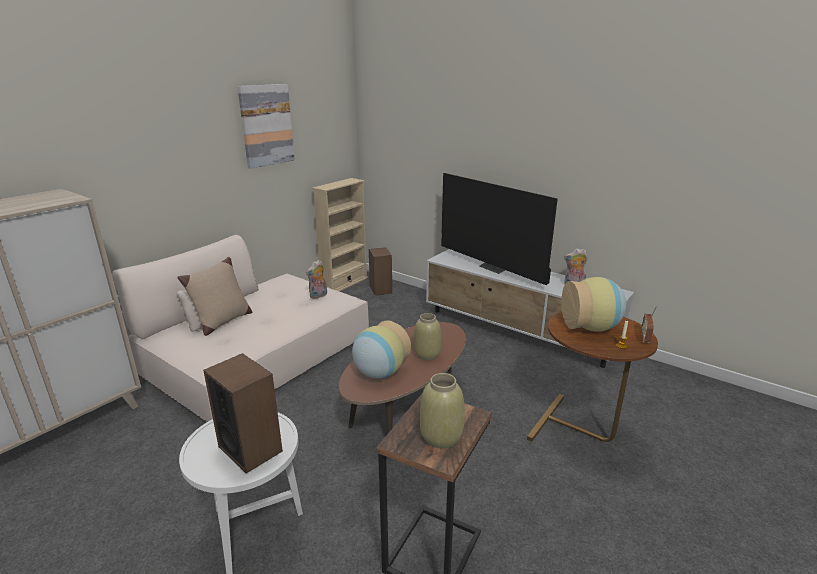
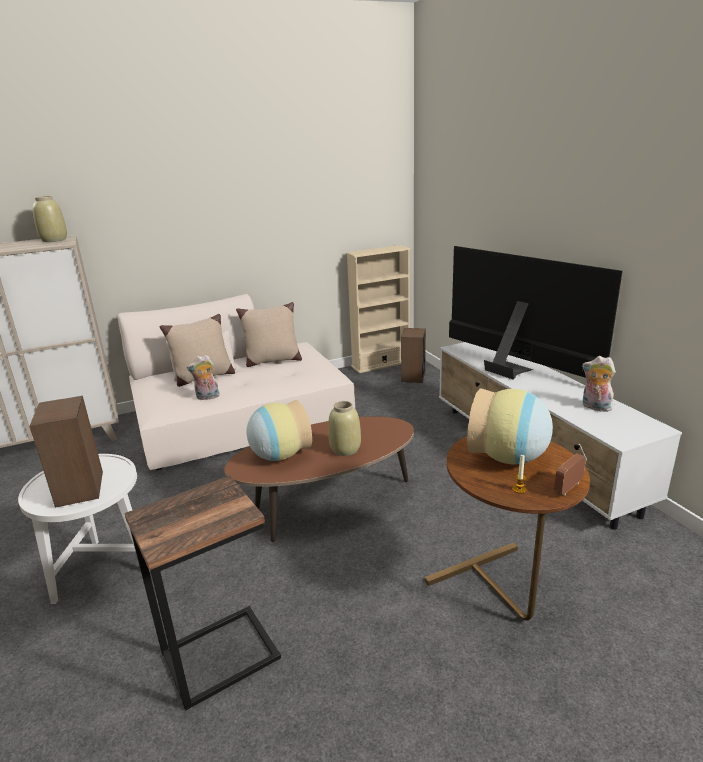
camera: 30 degrees right, 0 degrees up
(266, 125) = (291, 182): picture -> none
(276, 295) = (272, 361): none -> beige pillow
(318, 296) = (308, 368): plush toy -> plush toy (207, 397)
(442, 437) = (186, 523): beige vase -> beige vase (54, 240)
(494, 268) = (512, 368): television -> television turned 150 degrees clockwise

